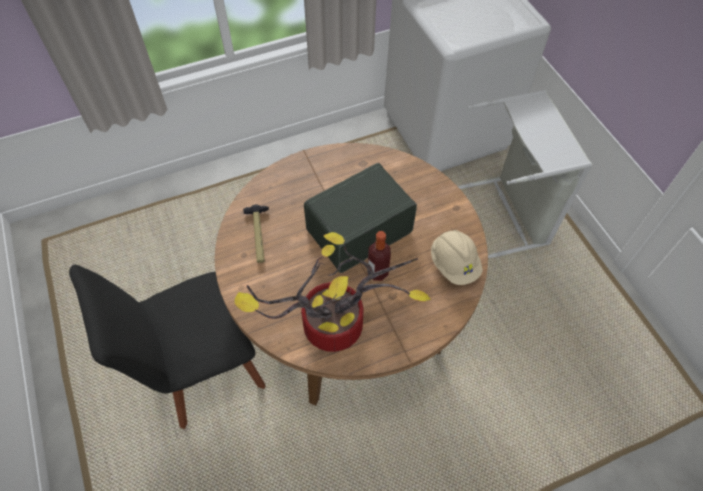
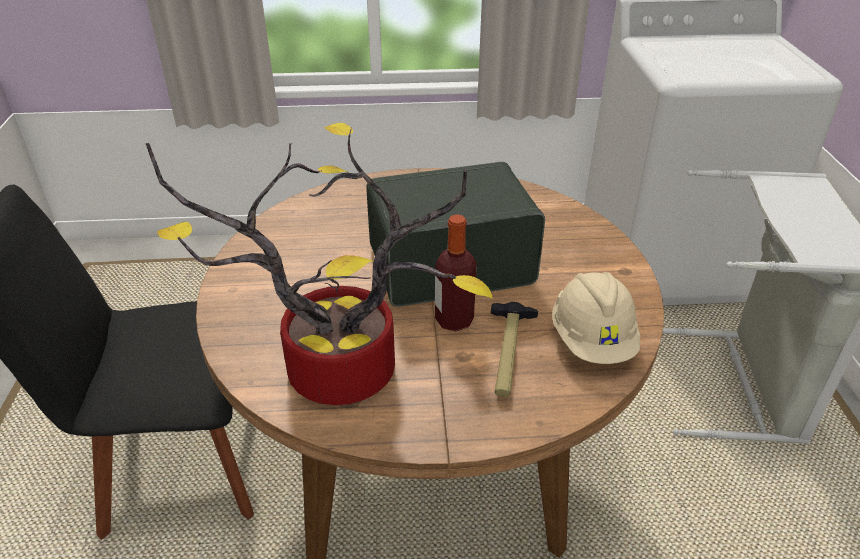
camera: 20 degrees right, 20 degrees down
(259, 235) = (299, 239): hammer -> hammer (508, 353)

